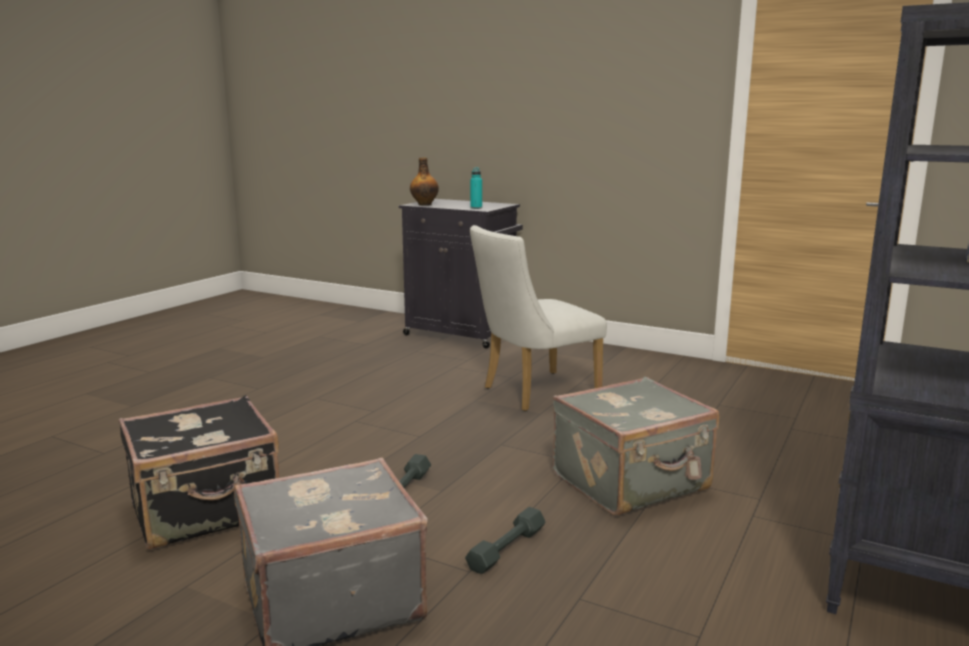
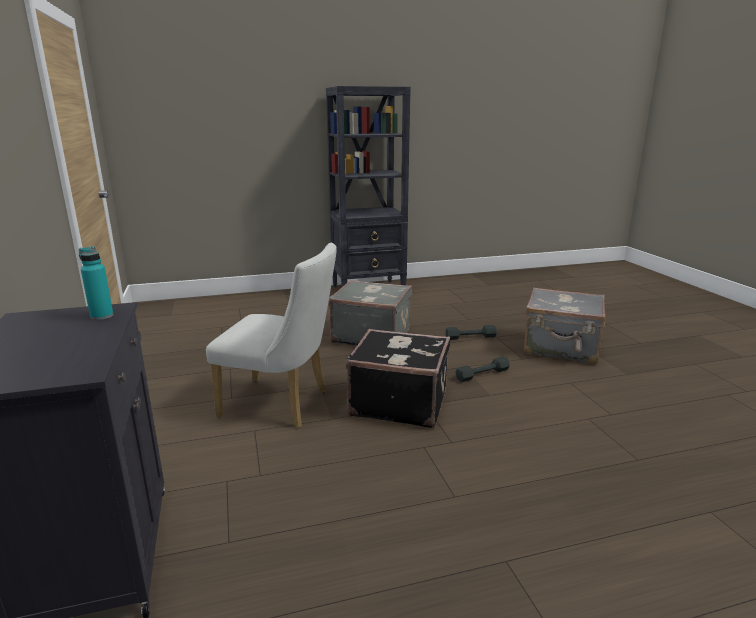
camera: 135 degrees left, 5 degrees up
(207, 511) = (609, 408): black suitcase -> black suitcase (399, 402)
(424, 204) = (82, 361): bottle -> none

